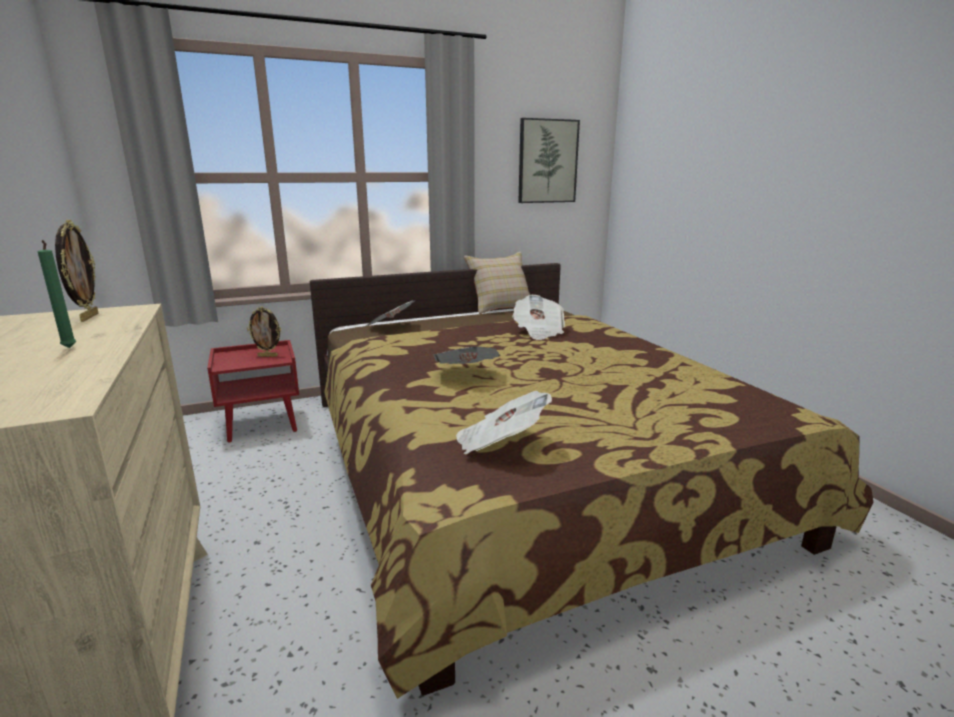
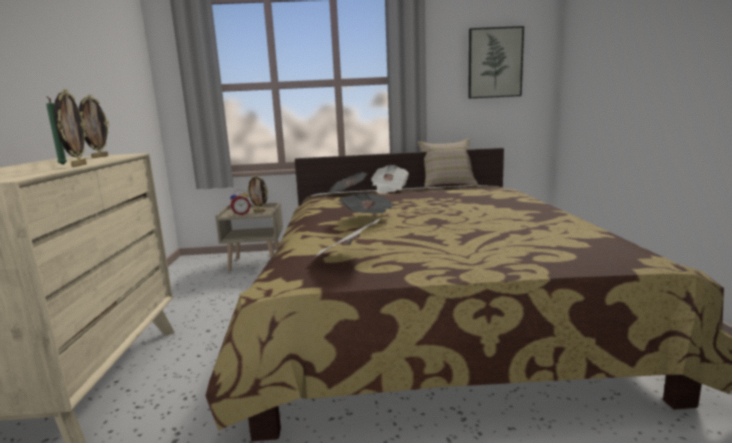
camera: 20 degrees right, 5 degrees down
(109, 351) = (78, 165): none -> picture frame
(242, 362) = (241, 214): none -> alarm clock
(263, 425) = (256, 263): red nightstand -> beige nightstand
(538, 331) = (457, 197): newspaper -> newspaper (389, 190)

